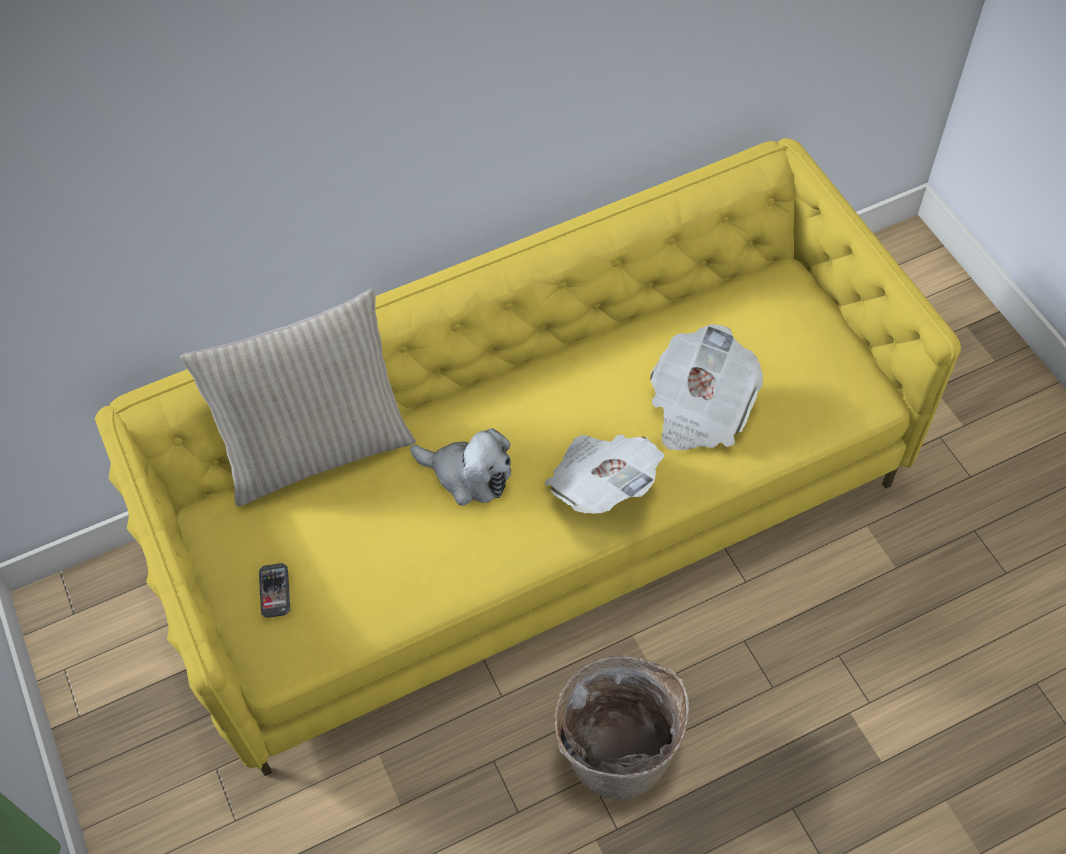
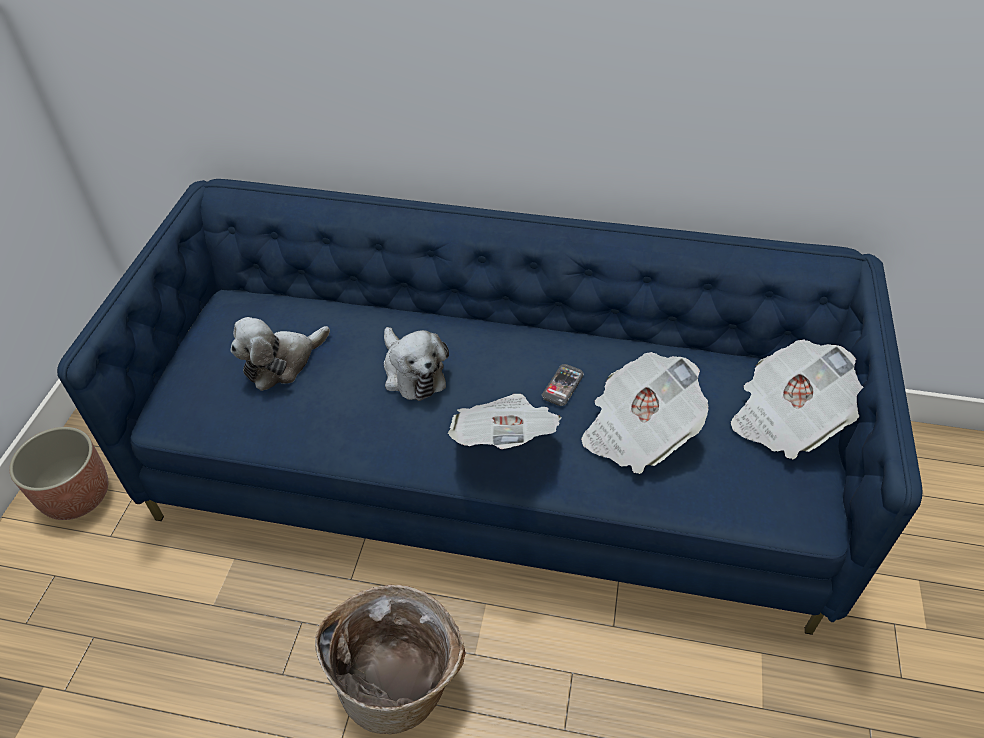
camera: 35 degrees right, 10 degrees down
(157, 812) = (76, 496): none -> planter
(274, 591) = (212, 369): phone -> phone (562, 386)
(318, 448) = (332, 298): beige pillow -> none
(337, 542) = (281, 363): none -> plush toy
(538, 513) = (494, 468): yellow sofa -> blue sofa
(801, 324) = (786, 418): none -> newspaper

